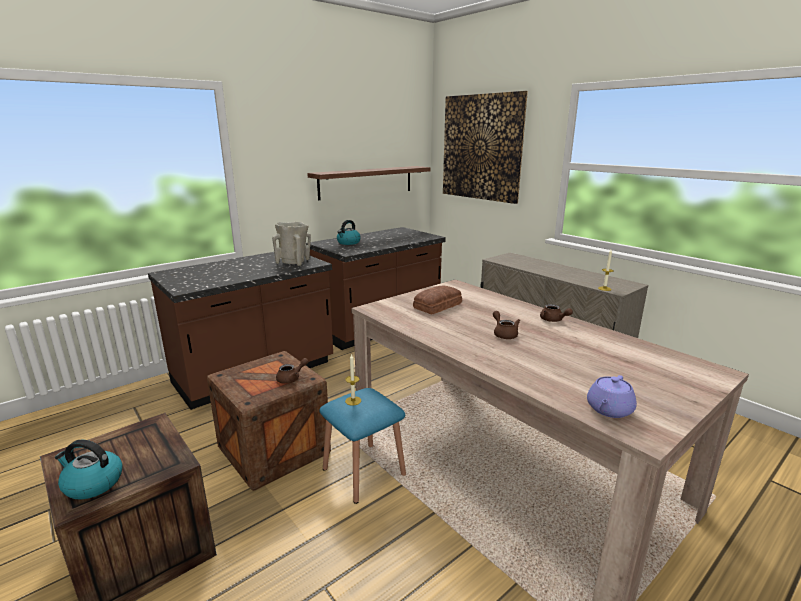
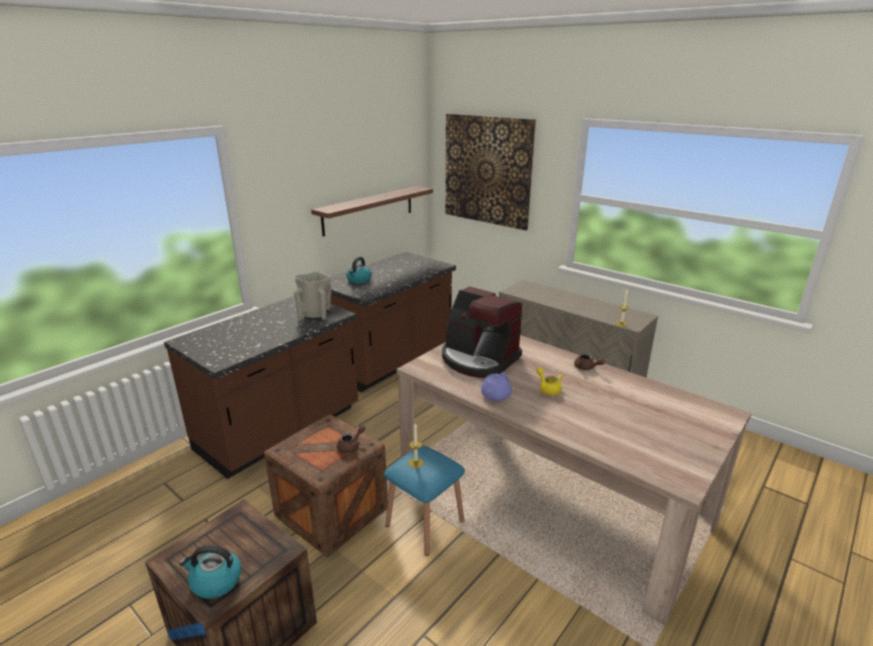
camera: 10 degrees left, 5 degrees up
(439, 306) = (479, 359): bread -> coffee machine
(504, 334) = (548, 388): brown teapot -> yellow teapot
(609, 410) = (653, 462): purple teapot -> purple teapot (495, 396)

